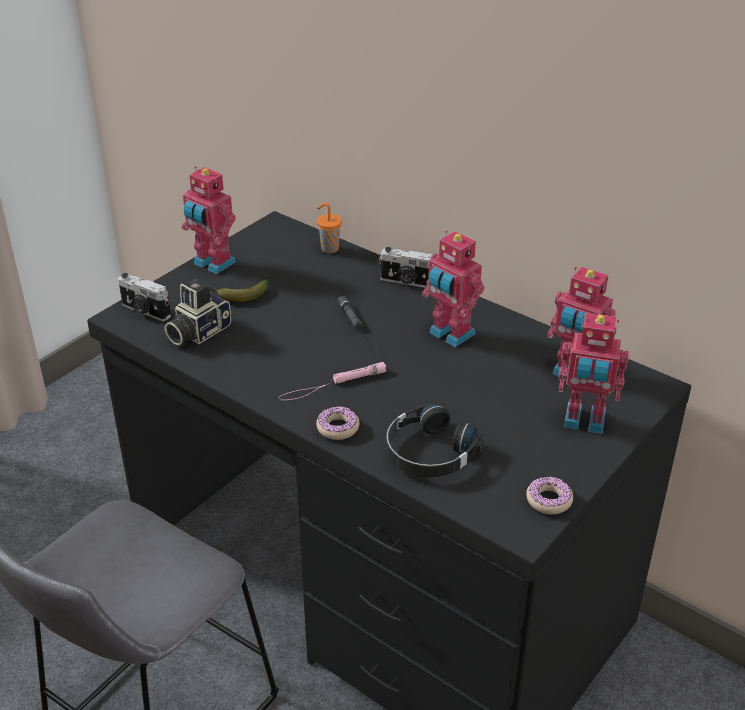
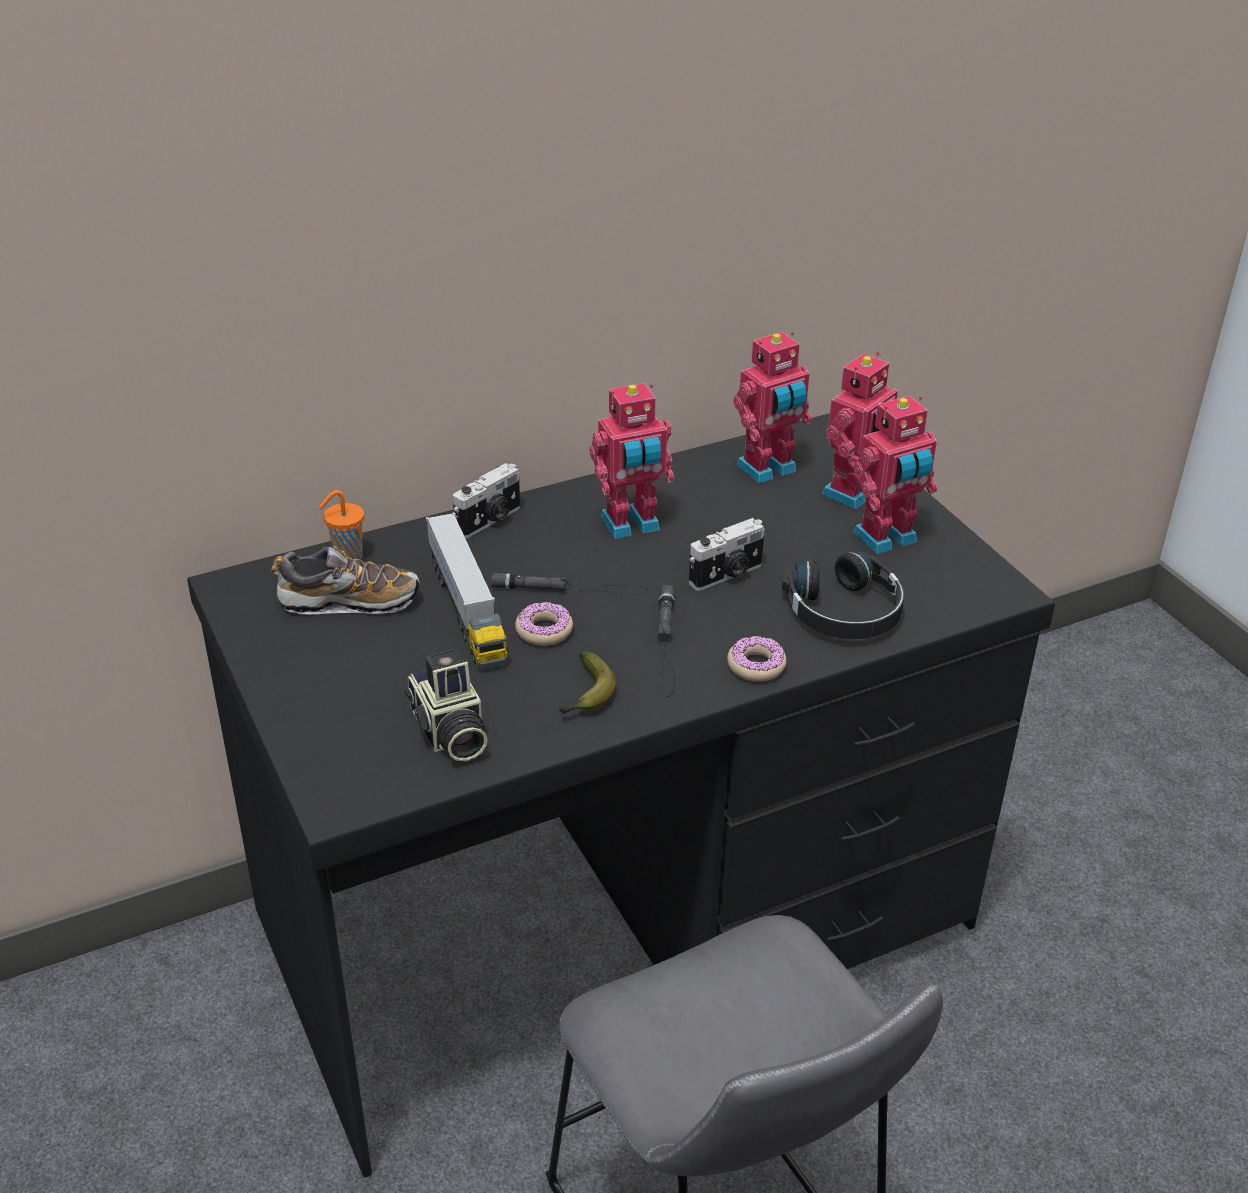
camera: 65 degrees left, 0 degrees up
(145, 311) = (347, 774): camera -> camera (727, 575)
(212, 264) = (279, 674): toy robot -> toy robot (887, 539)
(239, 295) = (389, 670): banana -> banana (586, 694)
(289, 263) = (348, 602): none -> shoe
(311, 302) = (467, 610): none -> toy truck
(332, 385) = (666, 645): pink flashlight -> black flashlight
(549, 500) = (967, 559): donut -> donut (544, 630)

